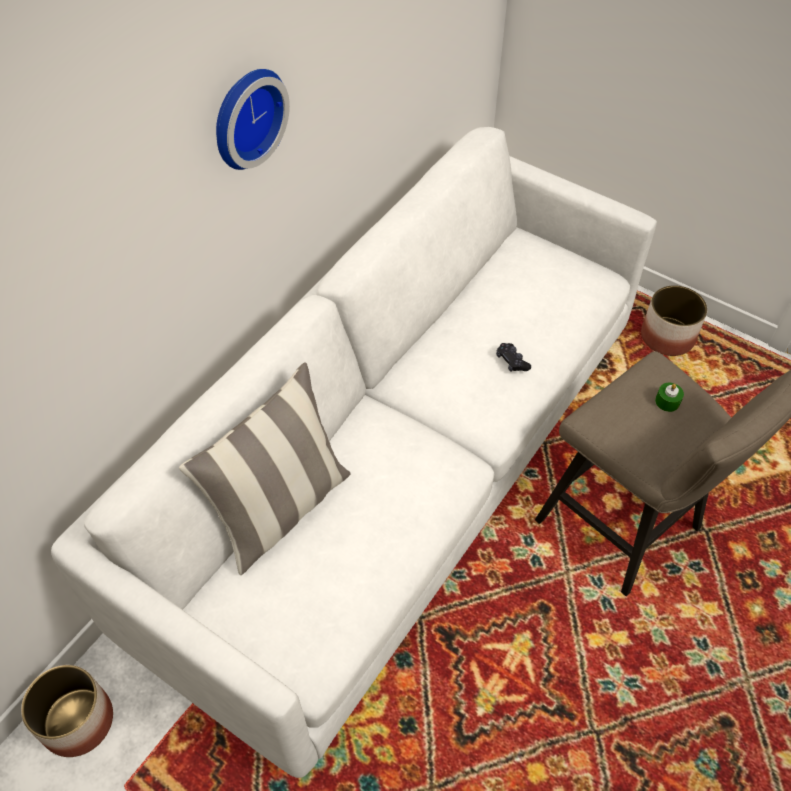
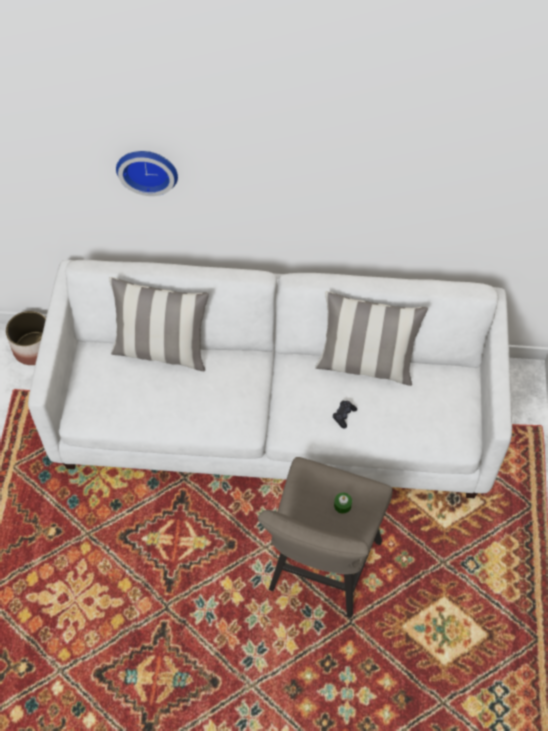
camera: 60 degrees right, 5 degrees up
(245, 116) = (274, 159): wall clock -> wall clock (147, 168)
(453, 310) = (366, 364): none -> pillow
(667, 337) = (513, 534): planter -> none

